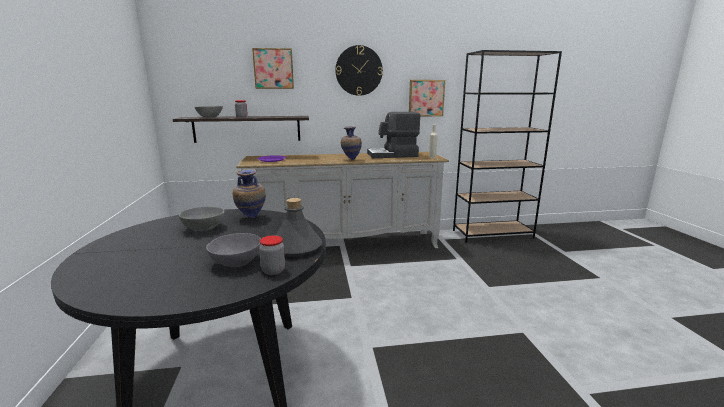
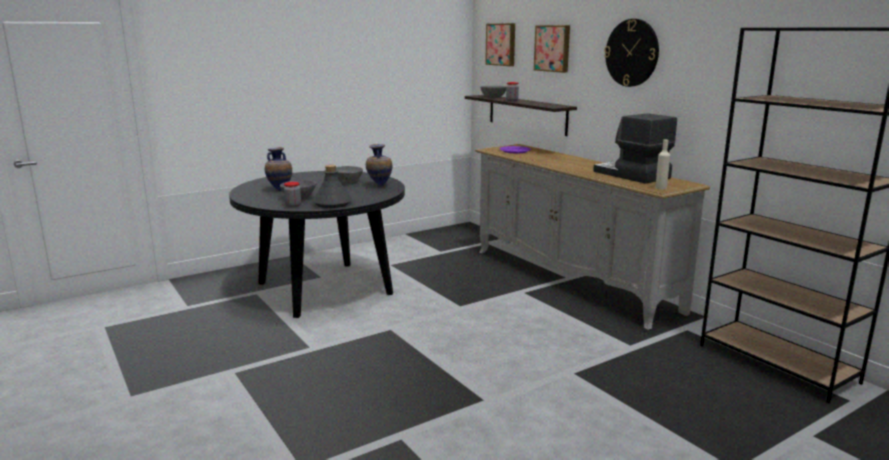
camera: 65 degrees right, 0 degrees up
(351, 159) = (569, 167): vase -> vase (280, 190)
(426, 98) = (714, 98): picture -> picture (501, 44)

